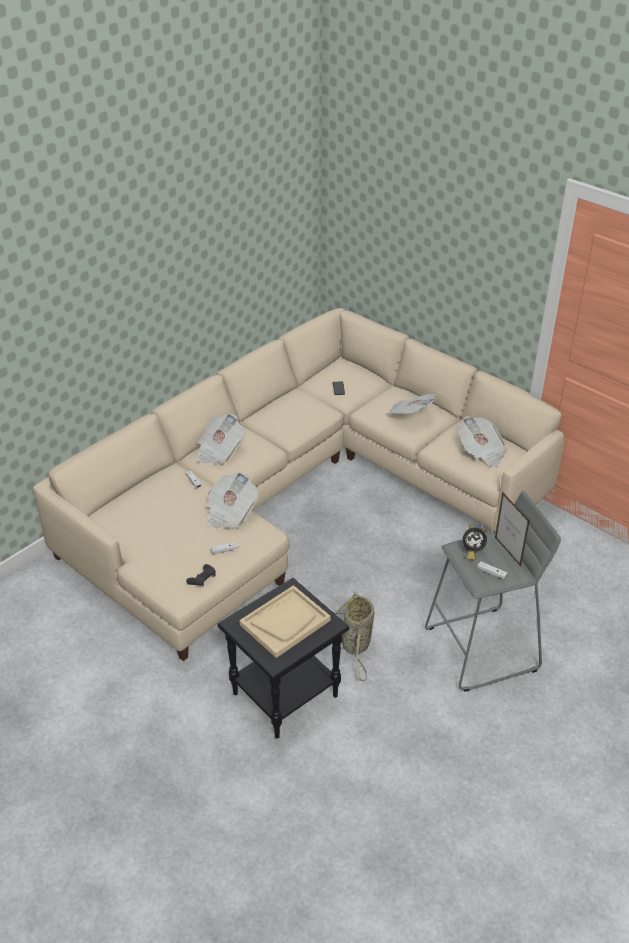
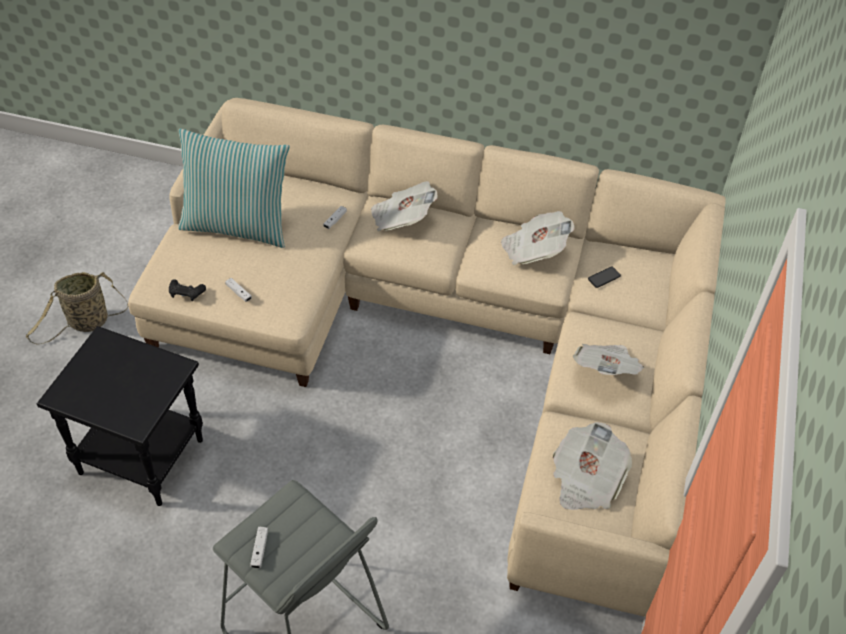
camera: 60 degrees right, 10 degrees up
(157, 531) = (237, 225): none -> pillow
(230, 513) = (300, 271): newspaper -> newspaper (534, 250)
(285, 622) = (121, 382): beige tray -> none
(356, 646) = (244, 495): basket -> basket (86, 323)
(472, 551) = (291, 514): alarm clock -> none
(507, 552) = (312, 556): picture frame -> none

